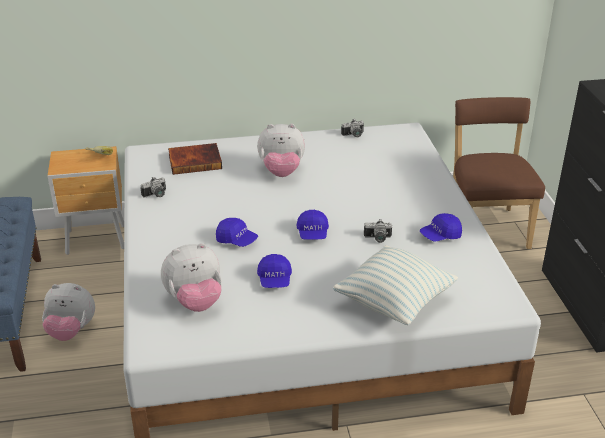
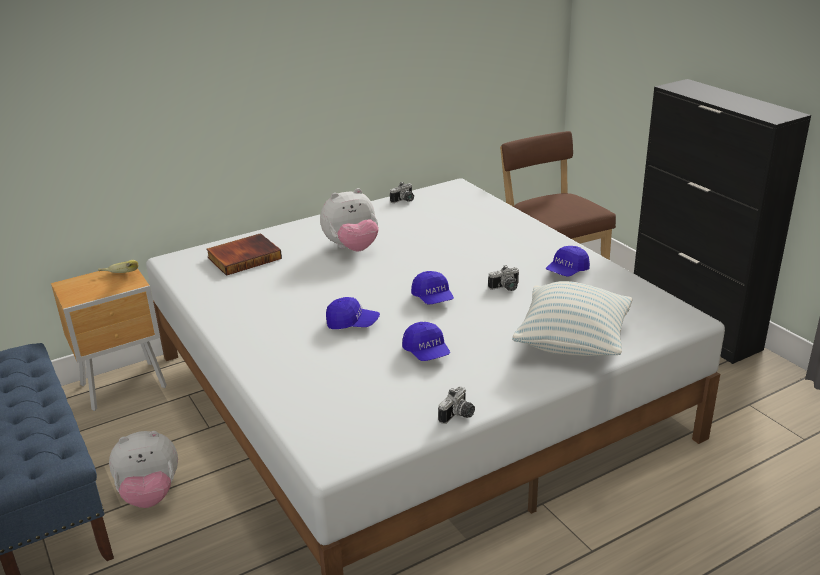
camera: 20 degrees left, 5 degrees down
(156, 195) = (221, 300): camera -> camera (458, 415)
(195, 302) = (351, 397): plush toy -> none

